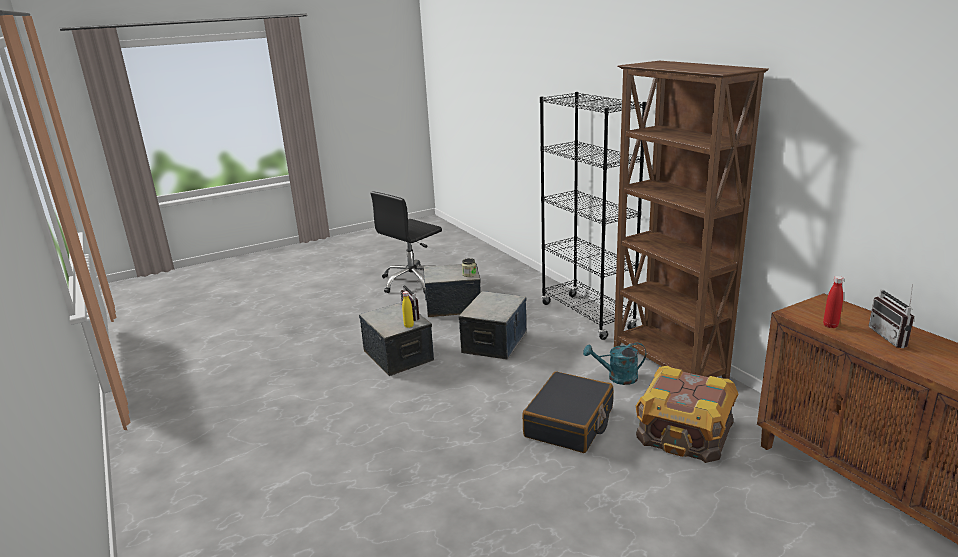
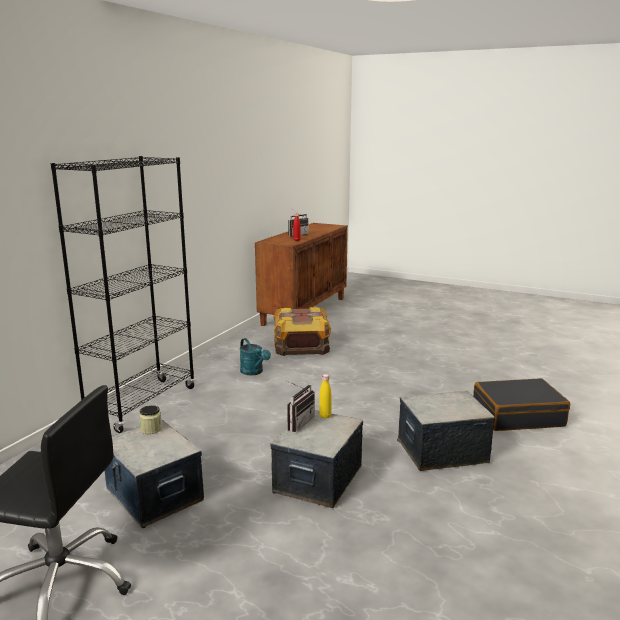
camera: 125 degrees left, 5 degrees down
(495, 342) = (237, 434): storage box -> storage box (441, 451)
(569, 423) = (331, 374): black suitcase -> black suitcase (517, 415)
(668, 364) = (216, 361): brown bookcase -> none

